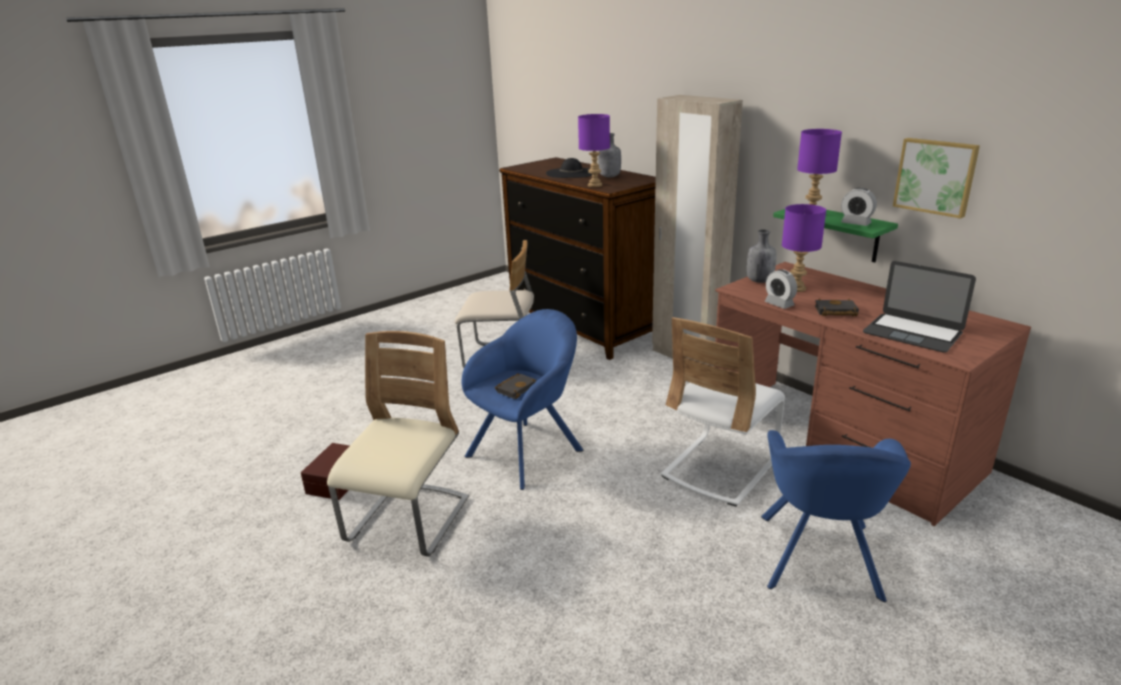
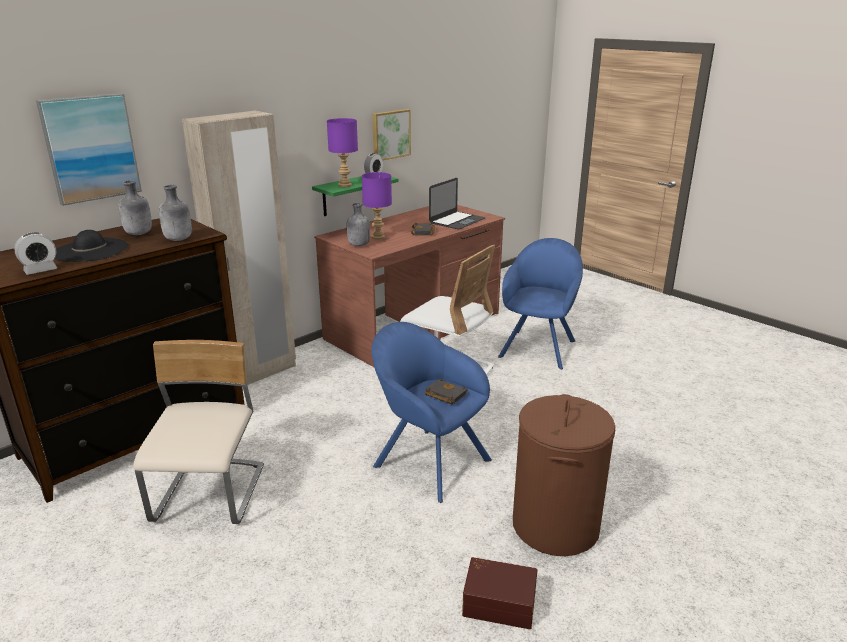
camera: 95 degrees left, 0 degrees up
(409, 521) = (555, 525): beige chair -> brown laundry basket
(594, 185) = (178, 239): purple table lamp -> grey bottle
(628, 105) = (91, 148): none -> picture
(779, 304) = (408, 243): alarm clock -> alarm clock (40, 270)
(819, 561) = (539, 346): blue armchair -> blue armchair turned 75 degrees counterclockwise

